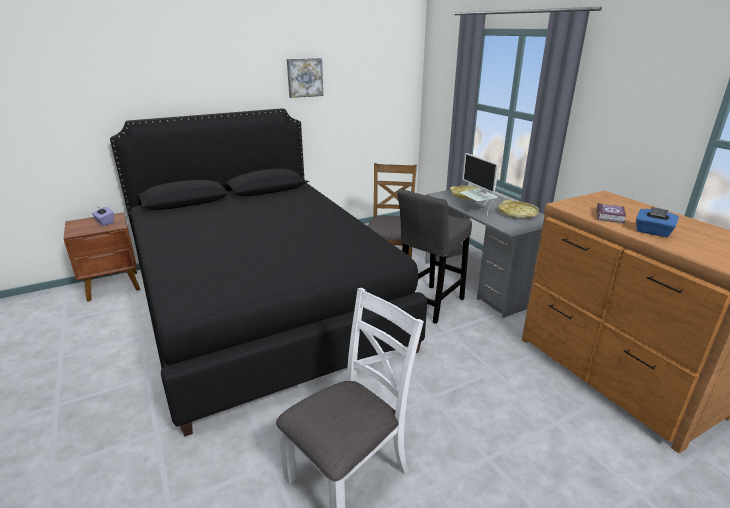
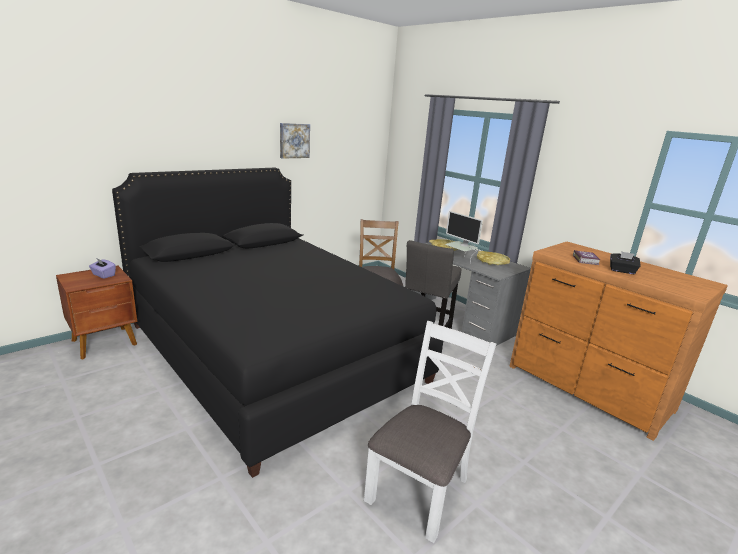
camera: 15 degrees left, 5 degrees down
(652, 232) = (622, 271): blue tissue box -> black tissue box

